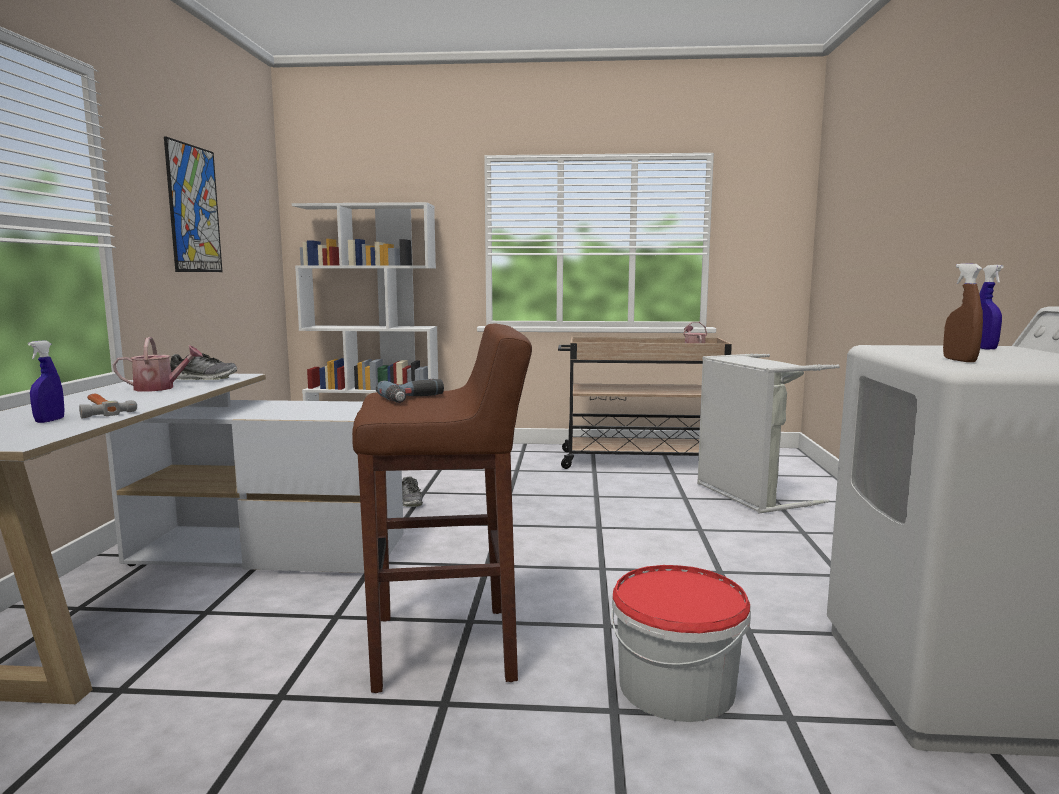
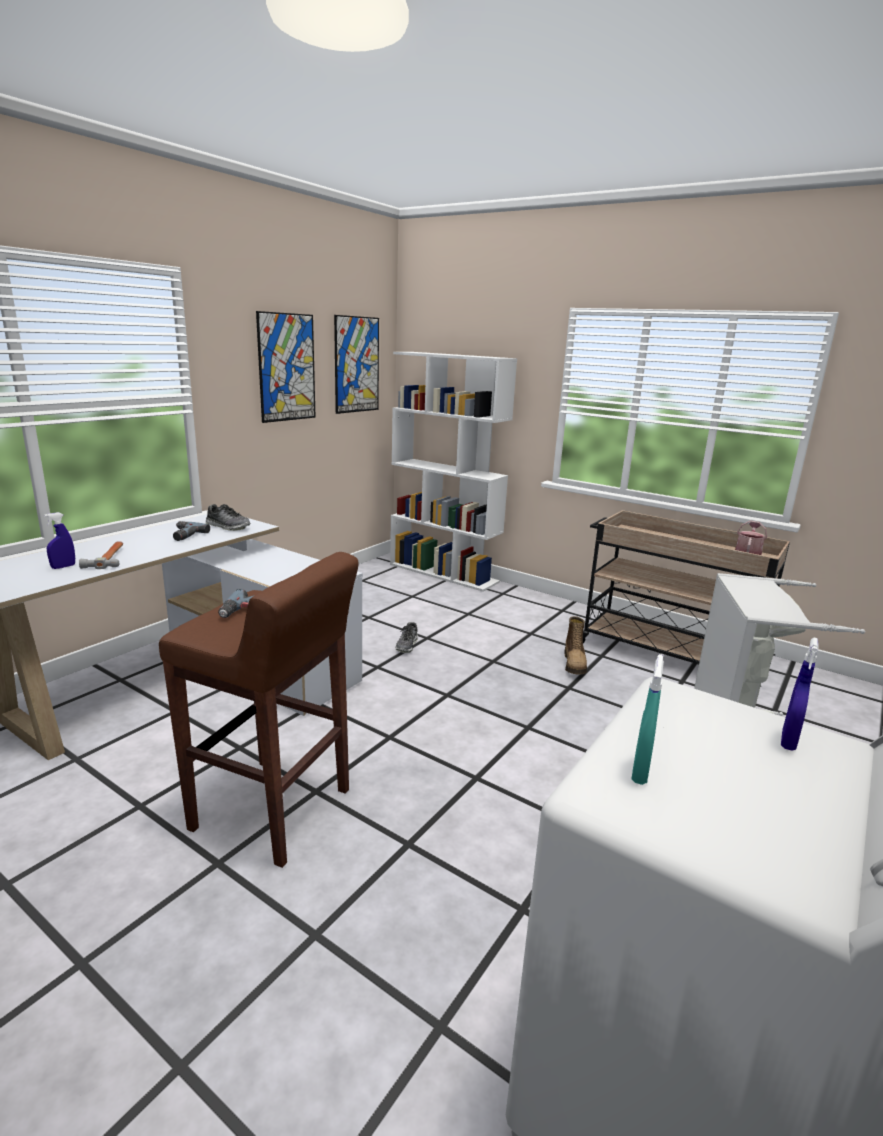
camera: 30 degrees right, 10 degrees up
(160, 388) = (183, 535): watering can -> power drill
(251, 217) = (357, 365): none -> picture
(580, 481) = (575, 664): none -> boot
(676, 686) = (388, 937): bucket -> none
(959, 360) = (640, 771): brown spray bottle -> turquoise spray bottle

